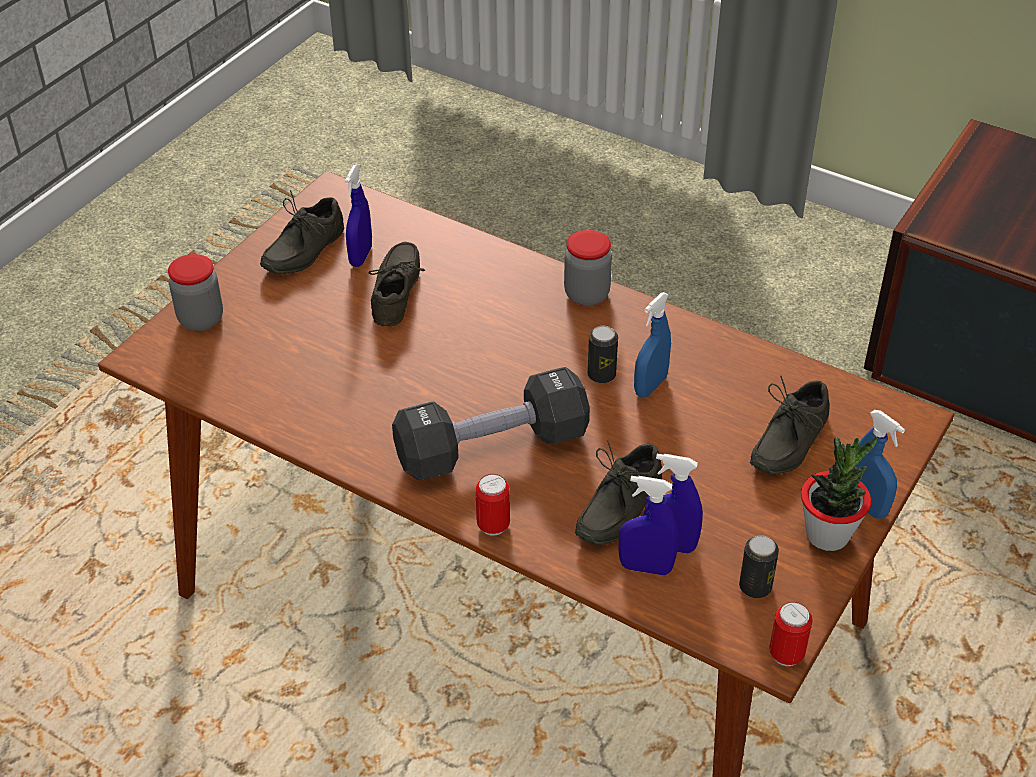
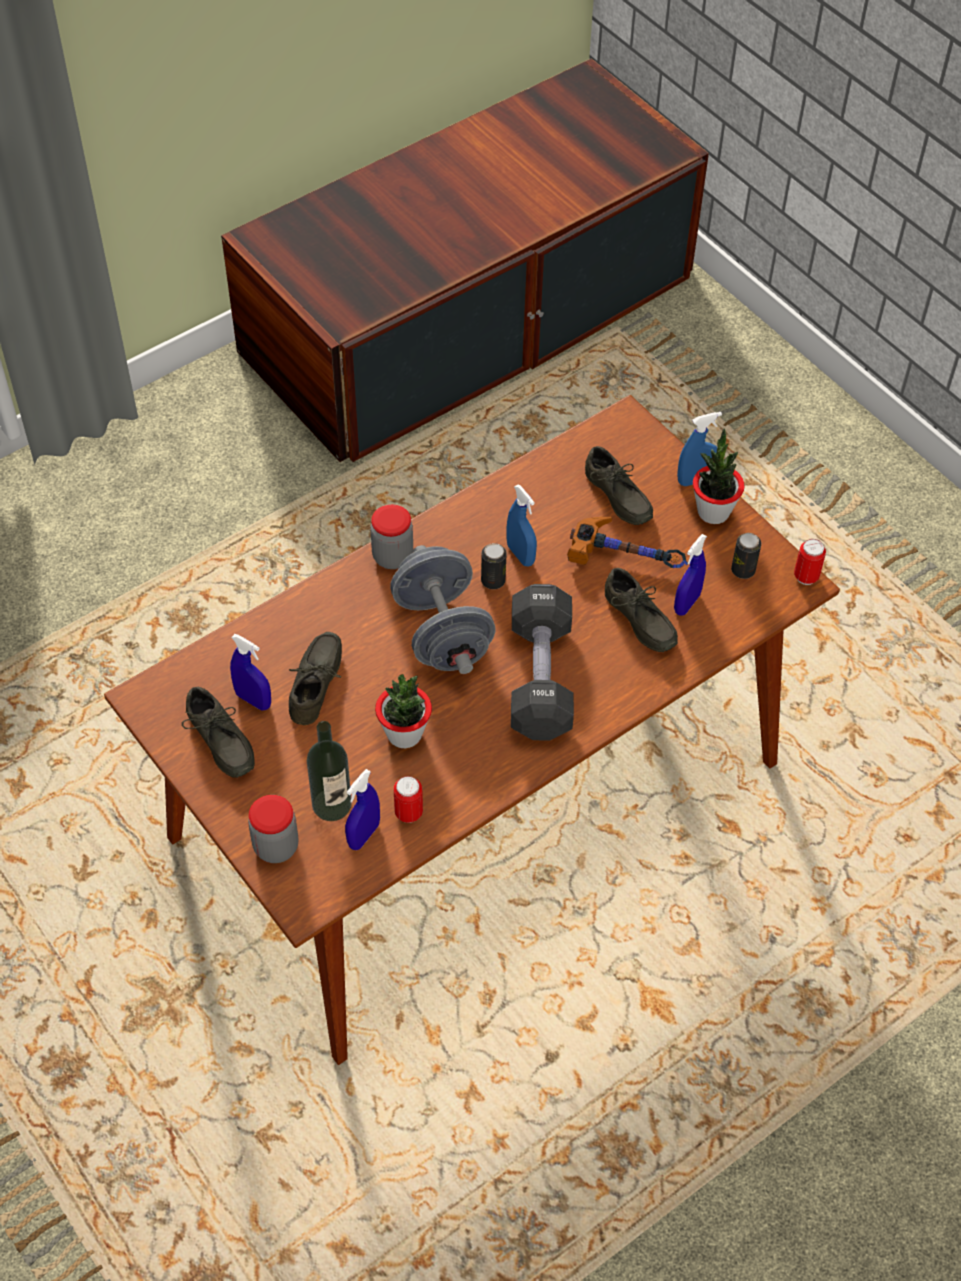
camera: 70 degrees left, 10 degrees up
(262, 341) = (331, 804): none -> bottle
(368, 366) = (404, 734): none -> potted plant
(400, 292) = (319, 684): grey shoe -> grey shoe turned 75 degrees clockwise
(493, 525) = (623, 703): can -> can (408, 813)
(510, 357) = (442, 633): none -> grey dumbbell
(645, 567) = (701, 625): blue spray bottle -> blue spray bottle (363, 835)
(707, 475) = (628, 556): none -> hammer

